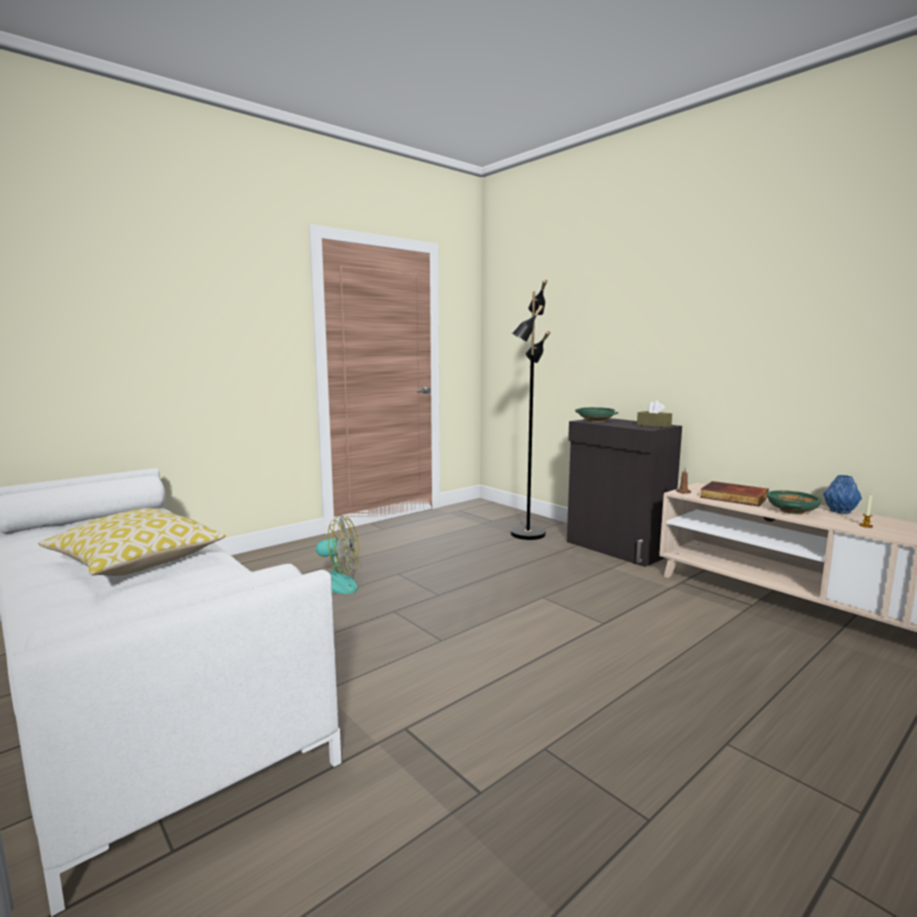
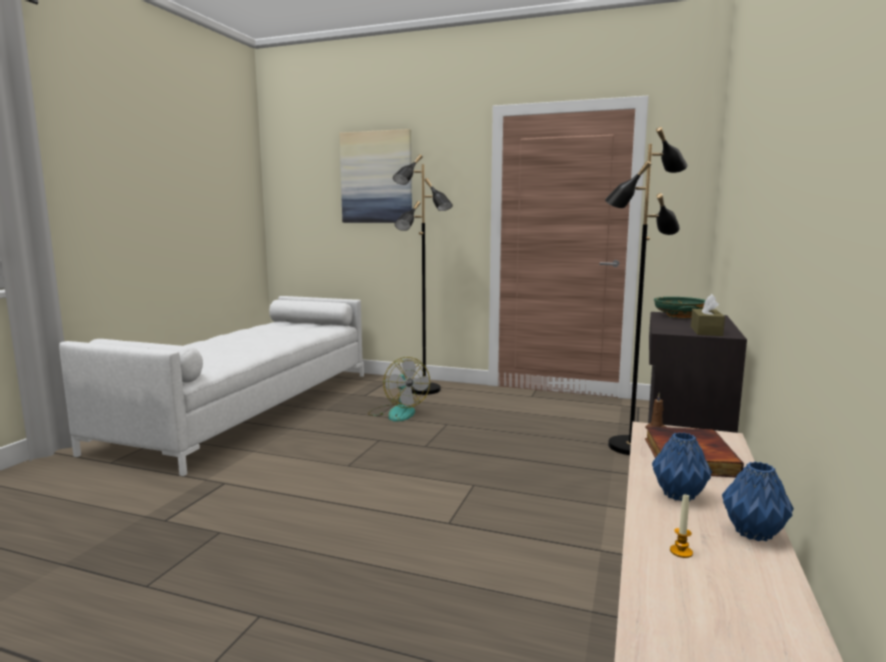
camera: 60 degrees right, 0 degrees up
(136, 562) = (245, 342): pillow -> none
(159, 292) = (376, 177): none -> picture
(285, 559) = (424, 390): none -> black floor lamp
(792, 511) = (678, 495): green bowl -> blue vase

